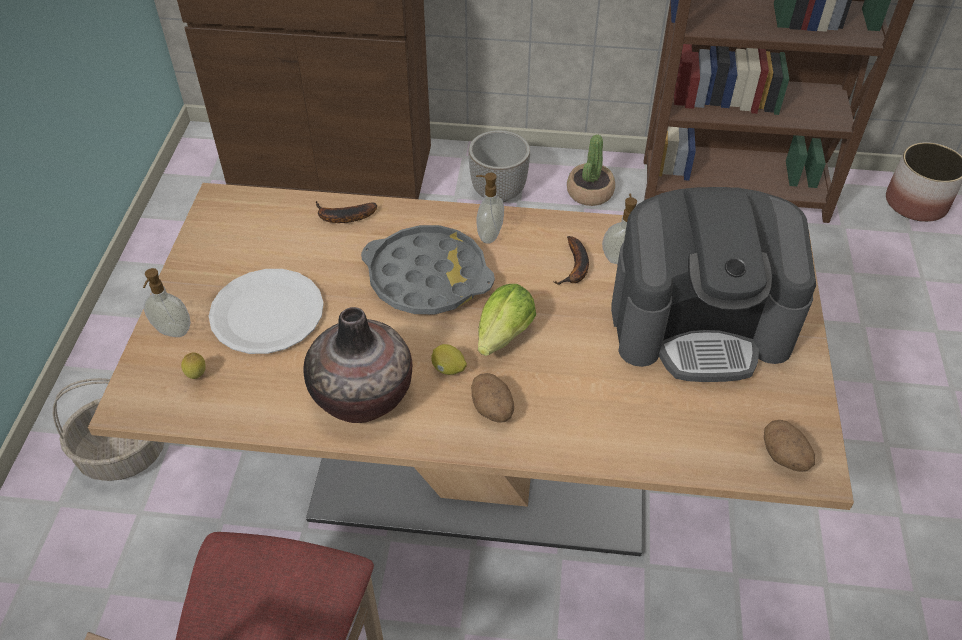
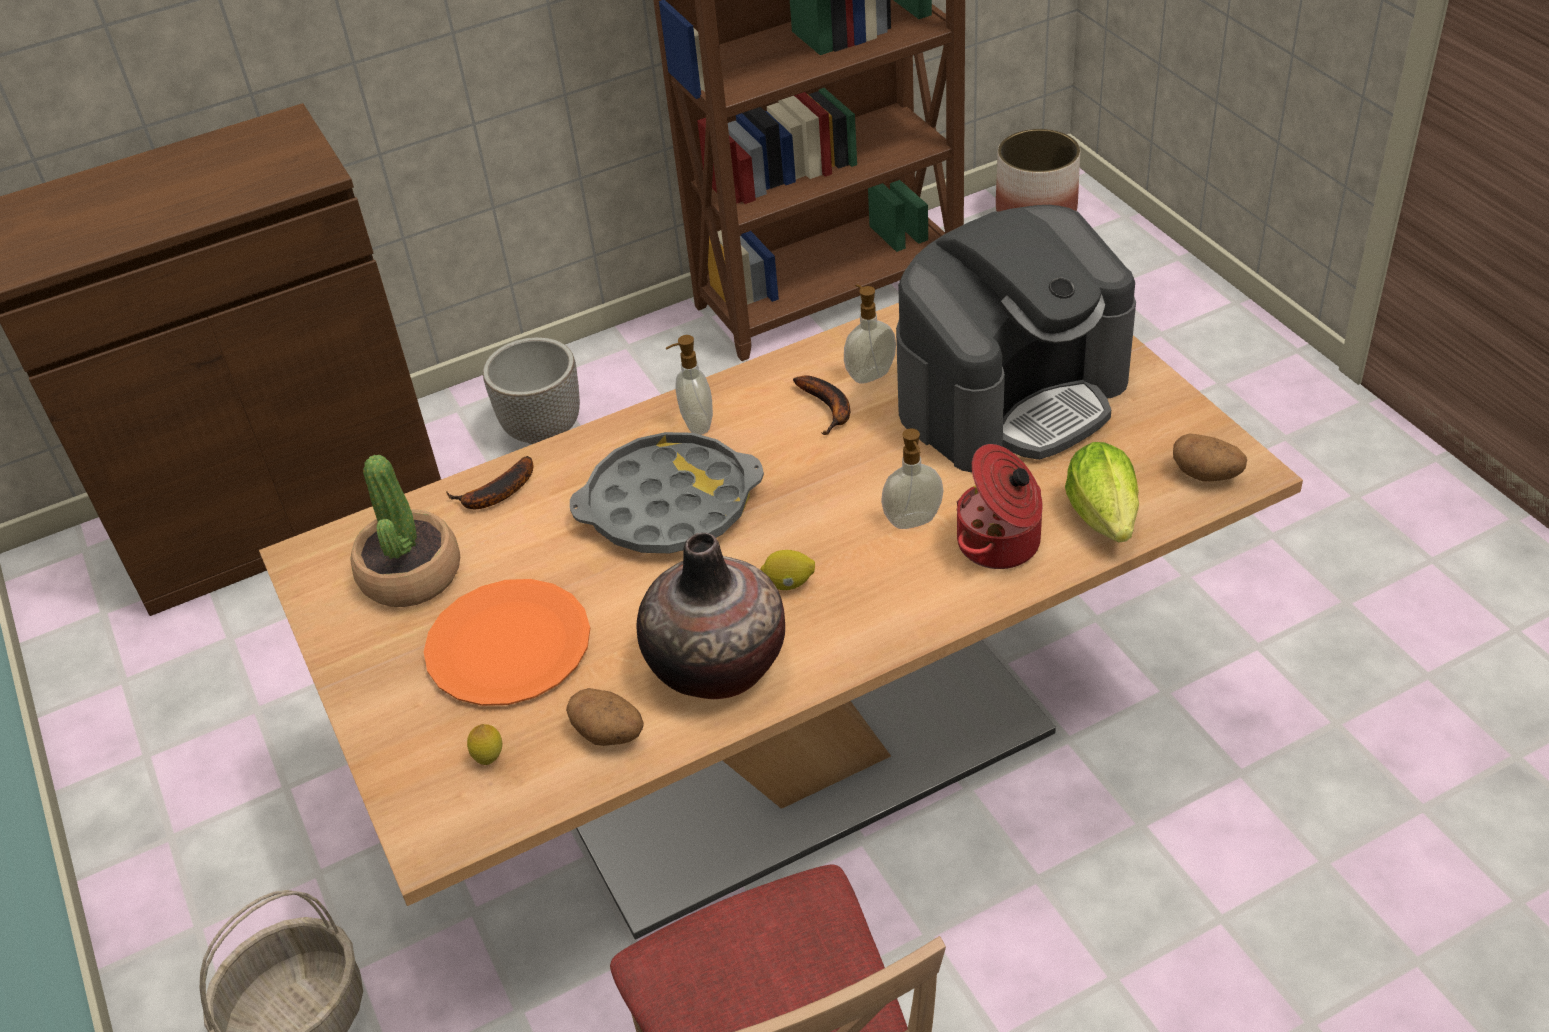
camera: 30 degrees left, 5 degrees down
(172, 331) = (404, 731): soap dispenser -> soap dispenser (913, 521)
(267, 313) = (508, 645): white plate -> orange plate
(493, 409) = (878, 595): potato -> potato (610, 733)
(502, 339) = (818, 521): lettuce -> lettuce (1105, 521)
(589, 192) = (660, 374): potted plant -> potted plant (410, 574)
(599, 421) = (1001, 543): none -> cooking pot

